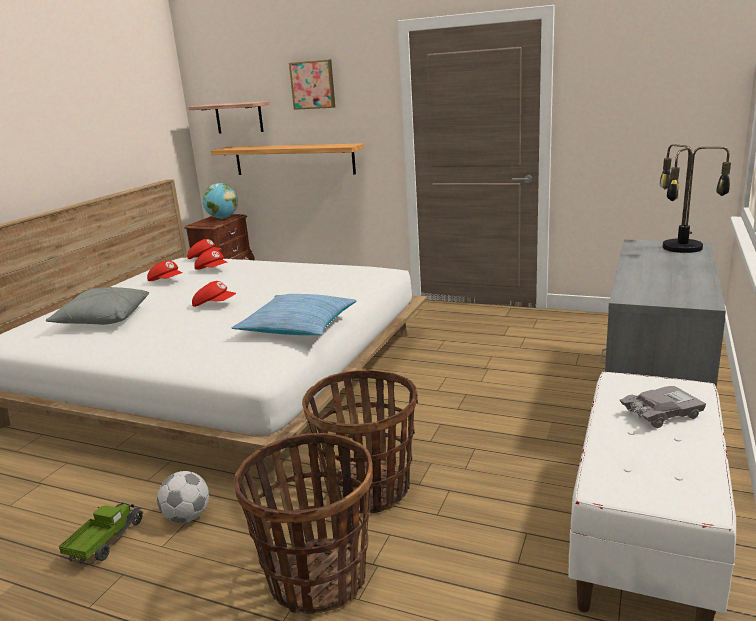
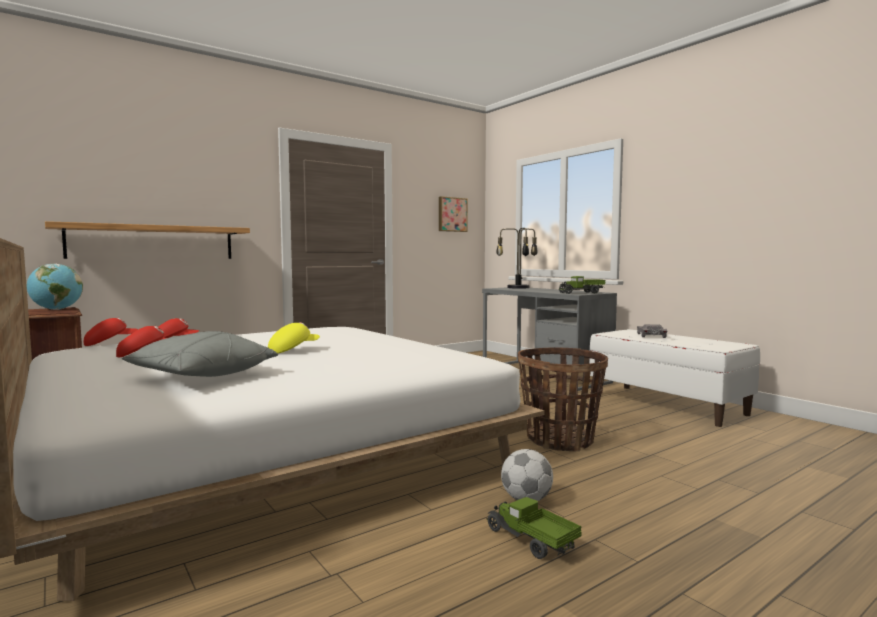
camera: 60 degrees left, 15 degrees down
(214, 305) = (293, 350): red cap -> yellow cap
(239, 117) = (72, 189): shelf -> none
(297, 326) = (416, 344): pillow -> none
(313, 84) = (186, 167): picture -> picture (452, 214)
(317, 578) = (654, 471): basket -> none
(659, 295) = (581, 293): none -> toy truck

